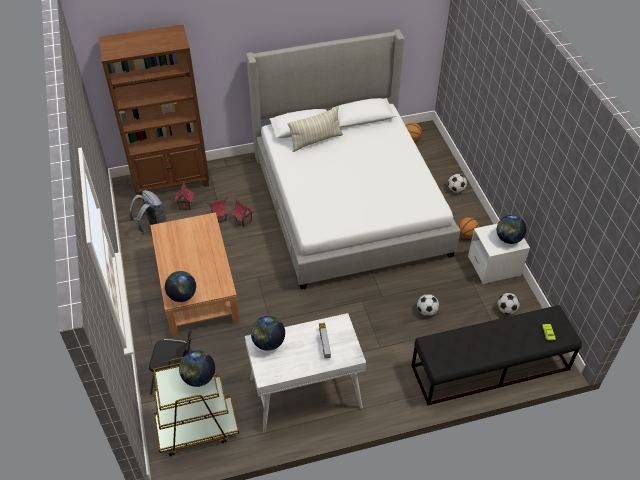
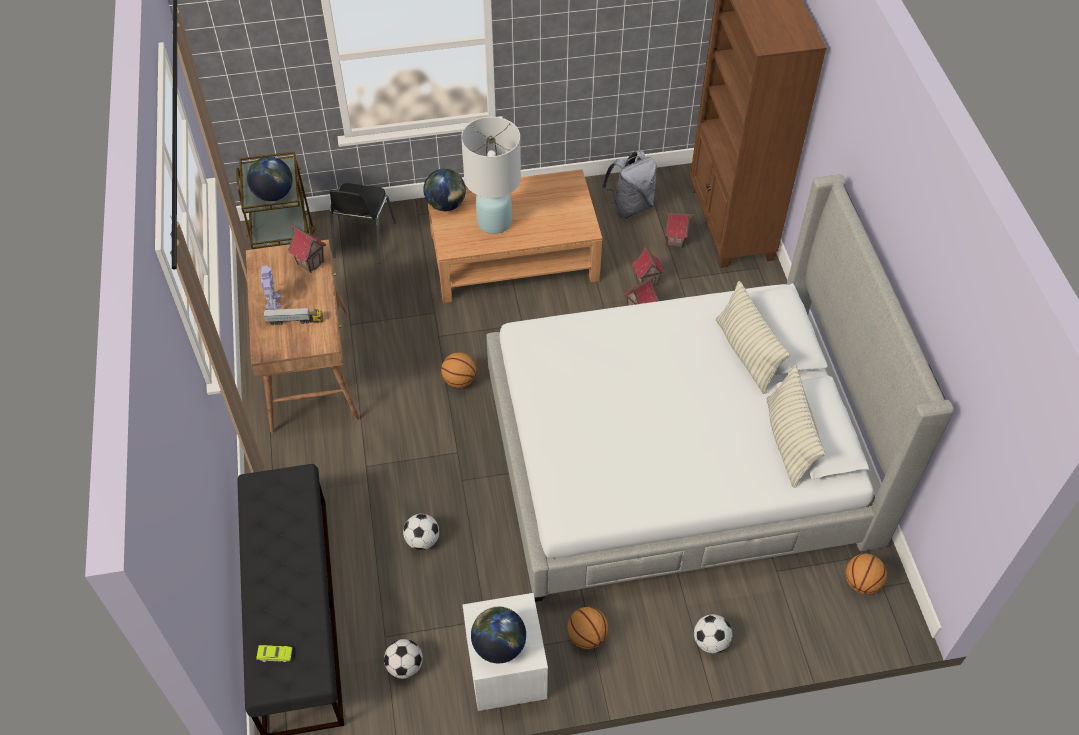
camera: 95 degrees right, 5 degrees up
(200, 267) = (494, 222): none -> white table lamp
(268, 343) = (310, 262): globe -> toy house
(305, 394) = (310, 369): white desk -> brown desk
(306, 305) = (460, 380): none -> basketball
(307, 359) = (273, 301): none -> toy robot
(371, 127) = (788, 441): none -> pillow

